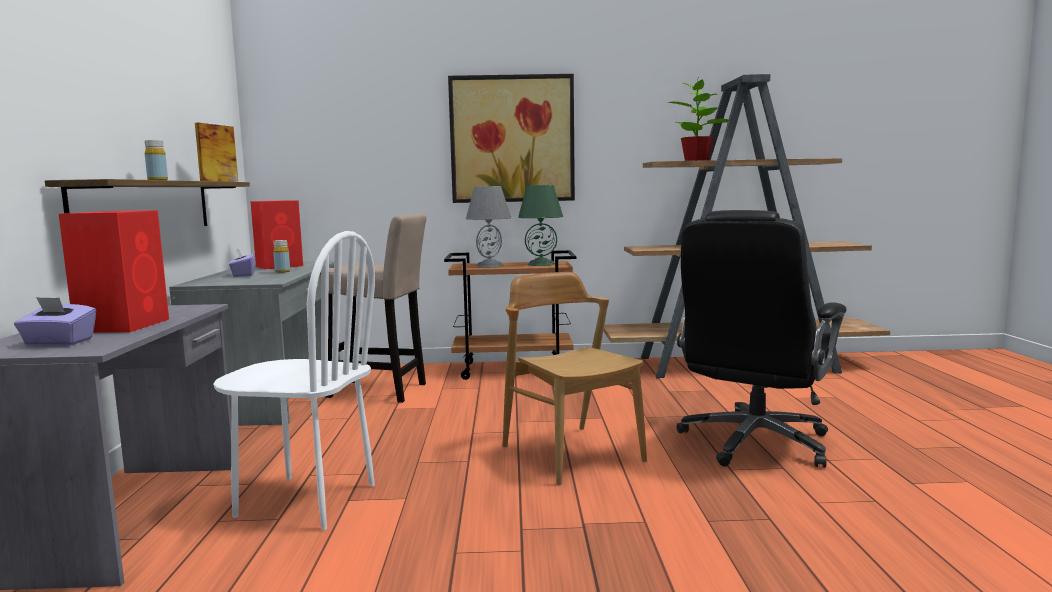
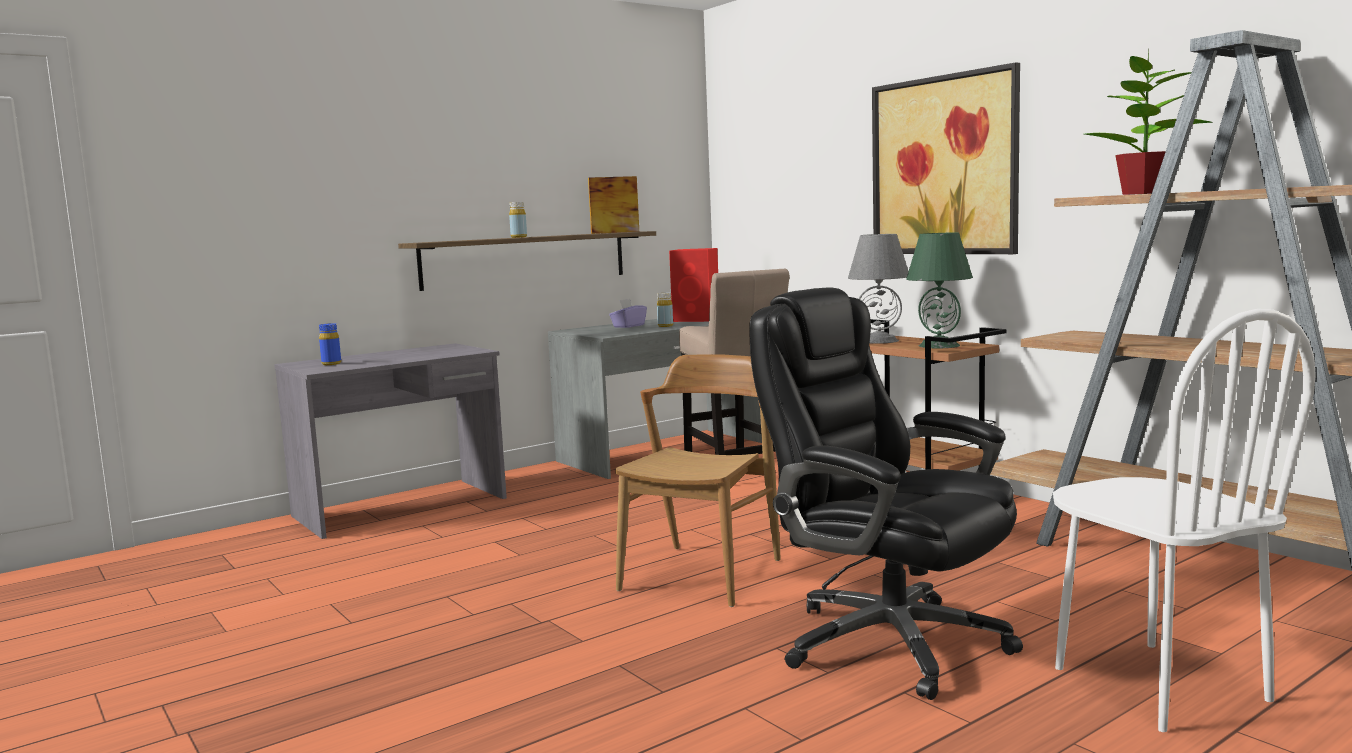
camera: 55 degrees right, 0 degrees up
(58, 343) = (331, 364): purple tissue box -> blue bottle
(124, 325) = (394, 358): red speaker -> none
(306, 501) = (478, 532): white chair -> white chair (1158, 684)
(754, 443) = (887, 642): black office chair -> black office chair turned 45 degrees clockwise

